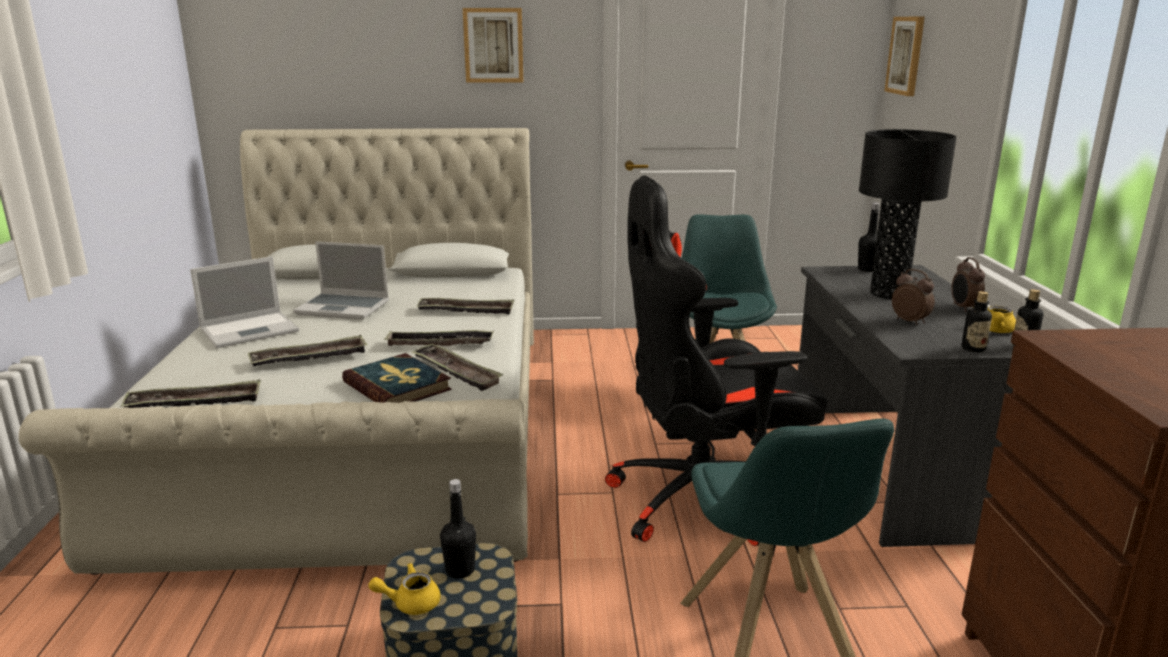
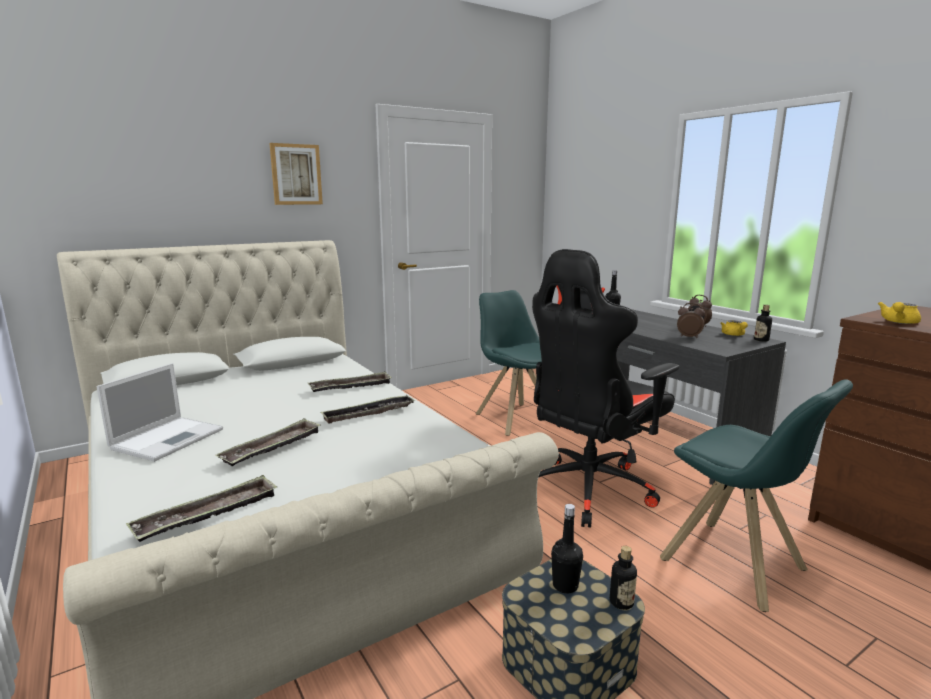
camera: 30 degrees left, 5 degrees down
(344, 308) = (238, 403): laptop -> none
(397, 386) = (386, 451): book -> none
(410, 603) = (566, 627): yellow teapot -> yellow teapot (898, 322)
(456, 372) = (416, 430): tray -> none
(889, 293) = (648, 325): black table lamp -> none
(906, 55) = (571, 184): picture -> none
(973, 348) = (744, 345): bottle -> bottle (621, 602)

